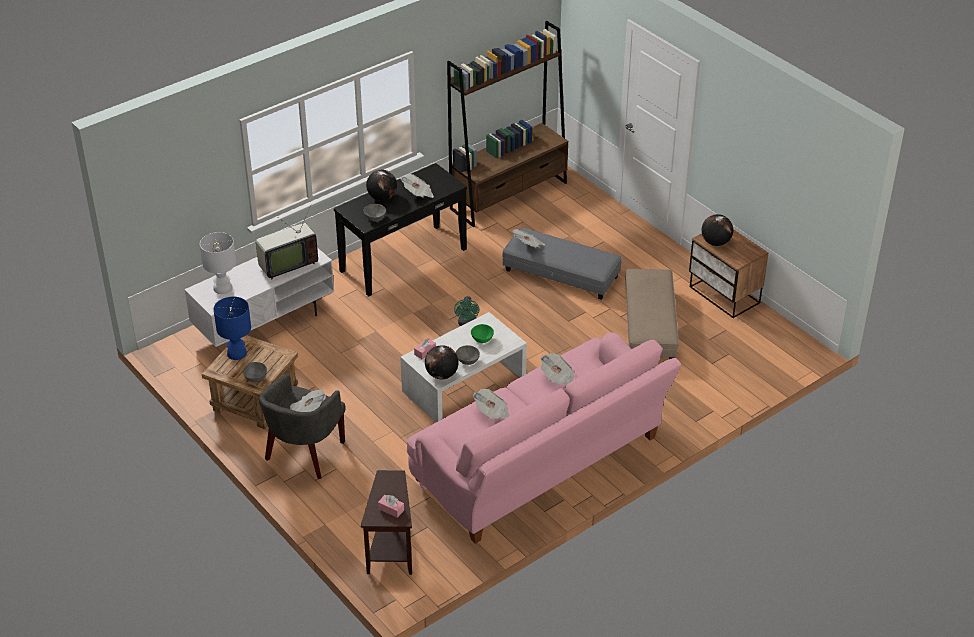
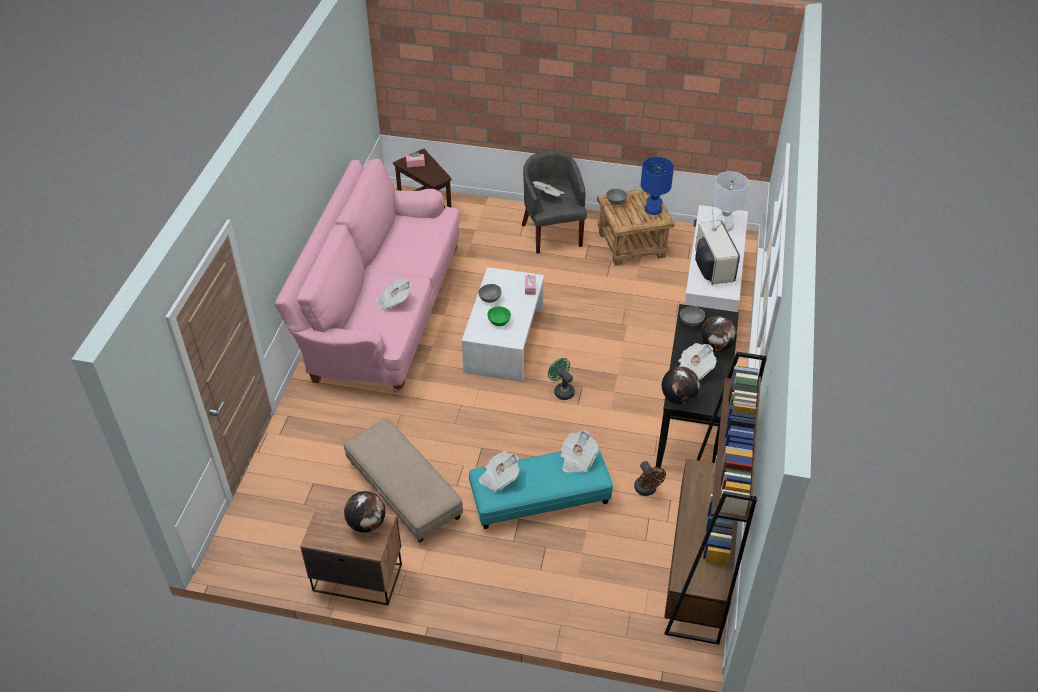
camera: 140 degrees right, 5 degrees up
(286, 264) = (711, 268): television -> television turned 150 degrees clockwise
(441, 375) = (496, 278): globe -> globe (678, 398)
(488, 242) = (647, 490): none -> brown fan
(492, 412) = (416, 251): newspaper -> newspaper (499, 478)
(561, 274) = (539, 497): grey ottoman -> turquoise ottoman

